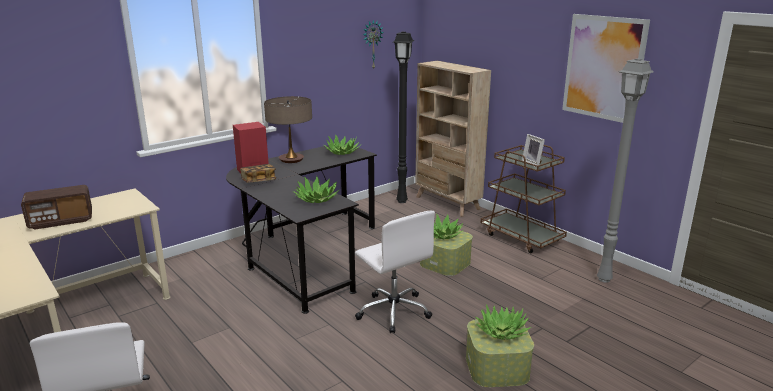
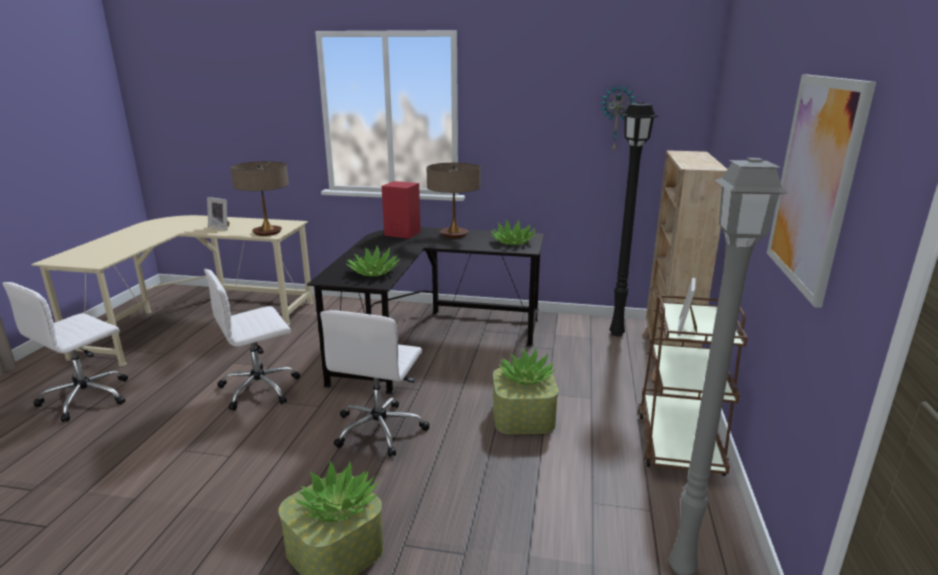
camera: 50 degrees right, 0 degrees up
(61, 221) = (221, 227): radio -> picture frame
(130, 208) = (267, 232): none -> table lamp
(258, 181) = (382, 242): book -> none
(261, 340) = (261, 388): none -> white office chair

